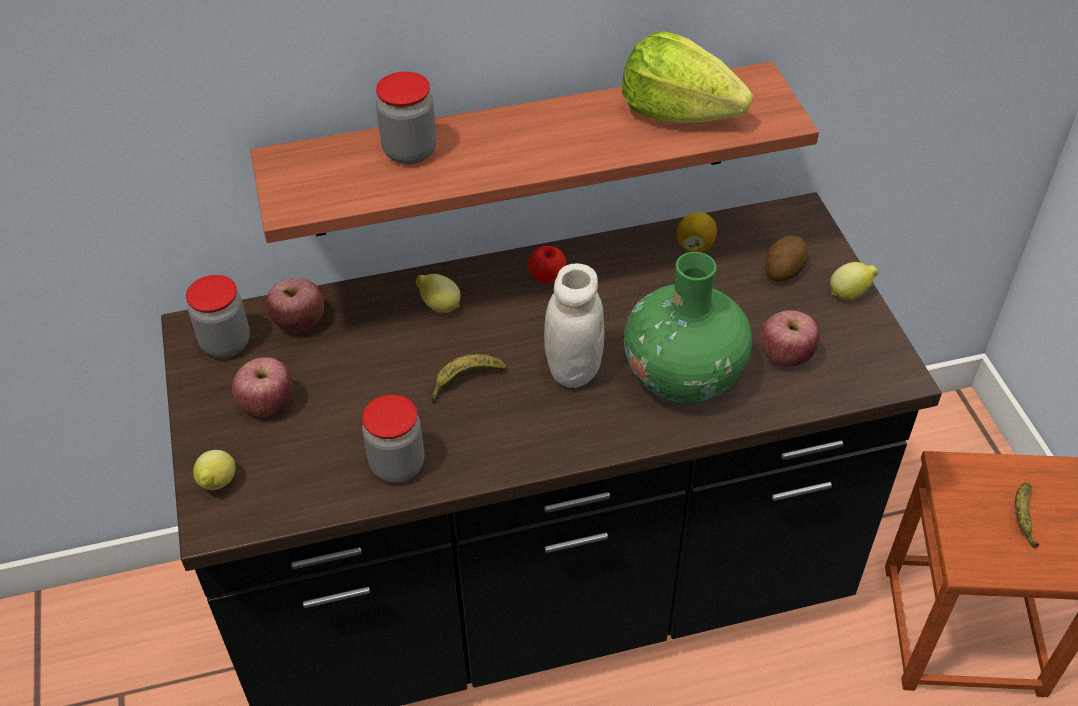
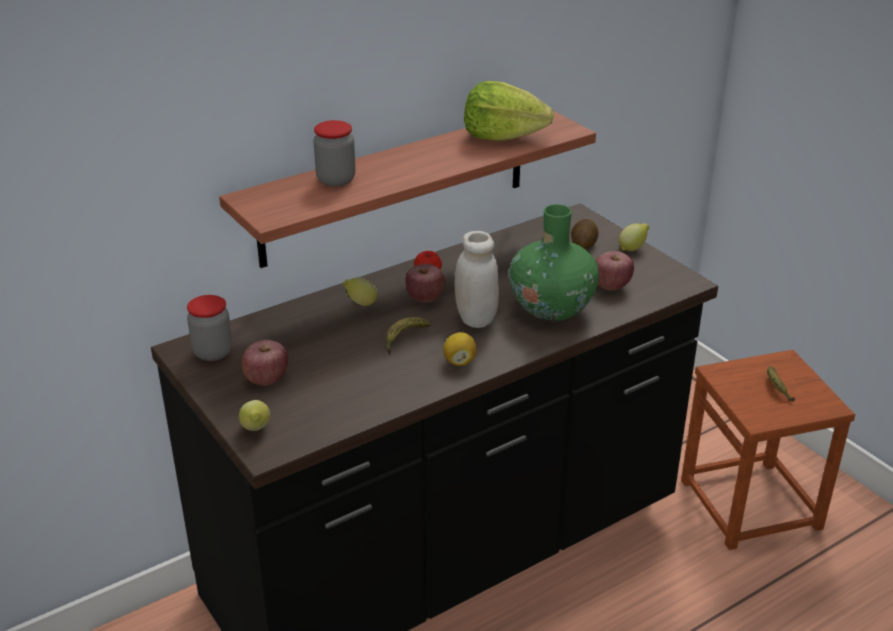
camera: 20 degrees left, 15 degrees down
(299, 322) = (262, 331): apple -> apple (425, 298)
(397, 465) = (384, 392): jar -> none
(695, 245) = (518, 242): lemon -> lemon (459, 361)

